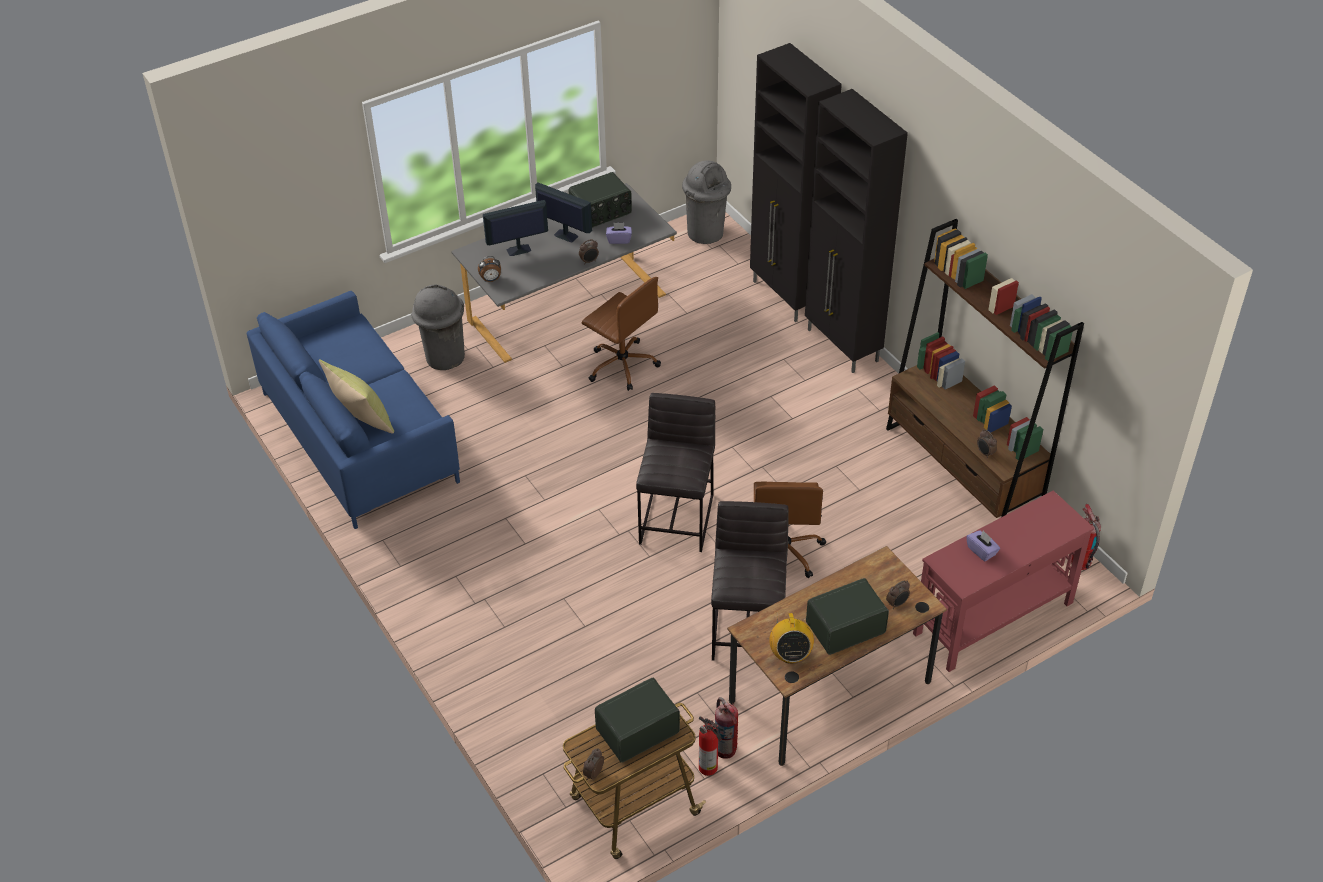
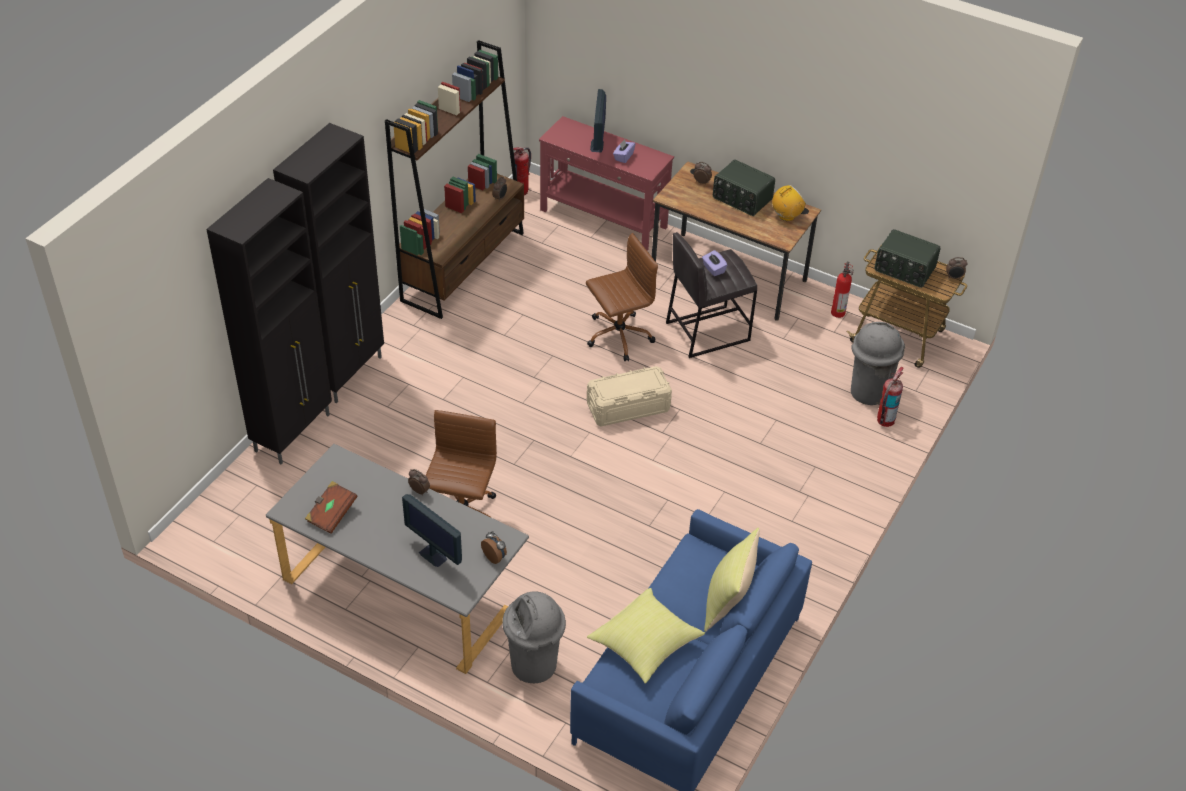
camera: 120 degrees left, 0 degrees up
(363, 357) = (645, 646): none -> yellow pillow
(565, 235) = (387, 527): monitor -> monitor (597, 146)
(601, 212) = (331, 514): radio -> brown book
(619, 239) = (371, 481): purple tissue box -> purple tissue box (713, 269)
(677, 518) = (628, 407): grey stool -> beige storage box
(706, 233) = (214, 529): grey trash can -> grey trash can (868, 391)
(725, 749) = (816, 309): fire extinguisher -> fire extinguisher (885, 420)

